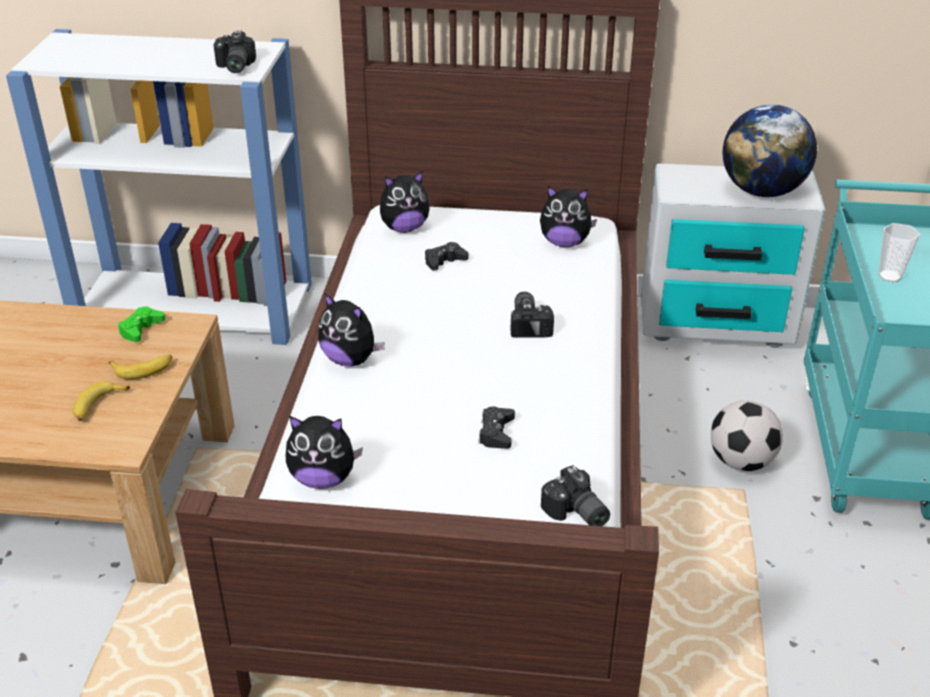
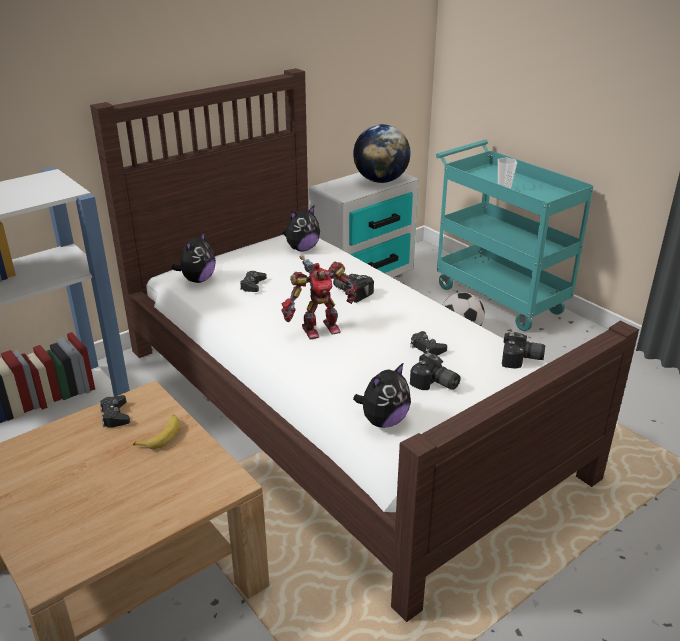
camera: 45 degrees left, 5 degrees down
(98, 406) = (168, 474): banana -> none
(141, 329) = (115, 416): green game controller -> black game controller
(234, 67) = (51, 191): camera -> camera (434, 384)
(350, 359) = (288, 357): plush toy -> none
(428, 345) = (319, 328): none -> toy robot

